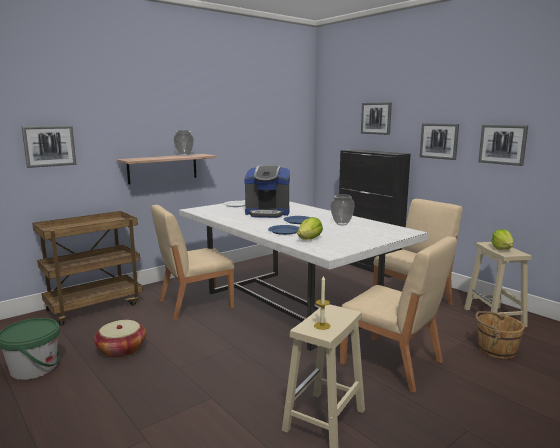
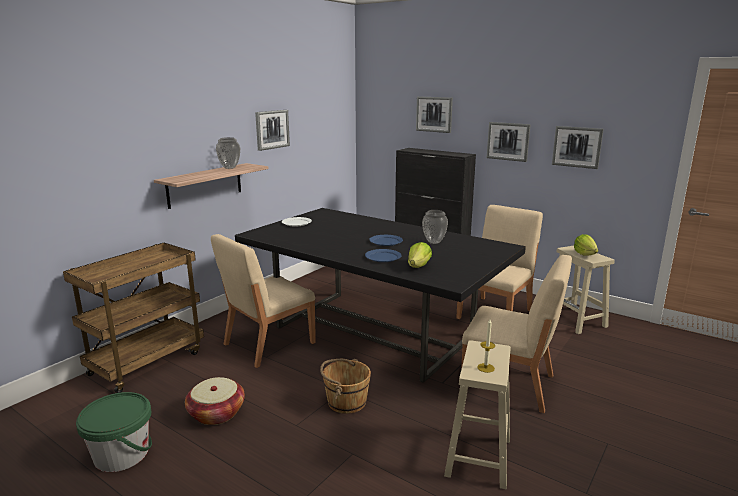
camera: 15 degrees left, 5 degrees up
(49, 146) = (74, 171): picture -> picture (272, 129)
(267, 213) = (343, 232): coffee machine -> none
(290, 306) = (375, 332): white dining table -> black dining table
(496, 350) = (593, 355): brown bucket -> brown bucket (346, 401)

